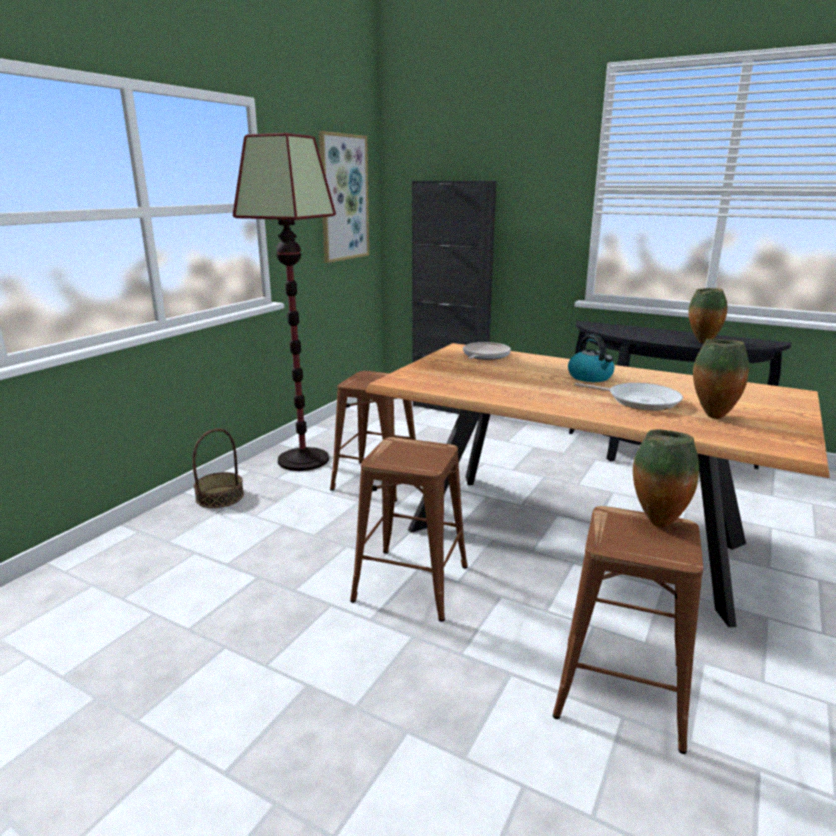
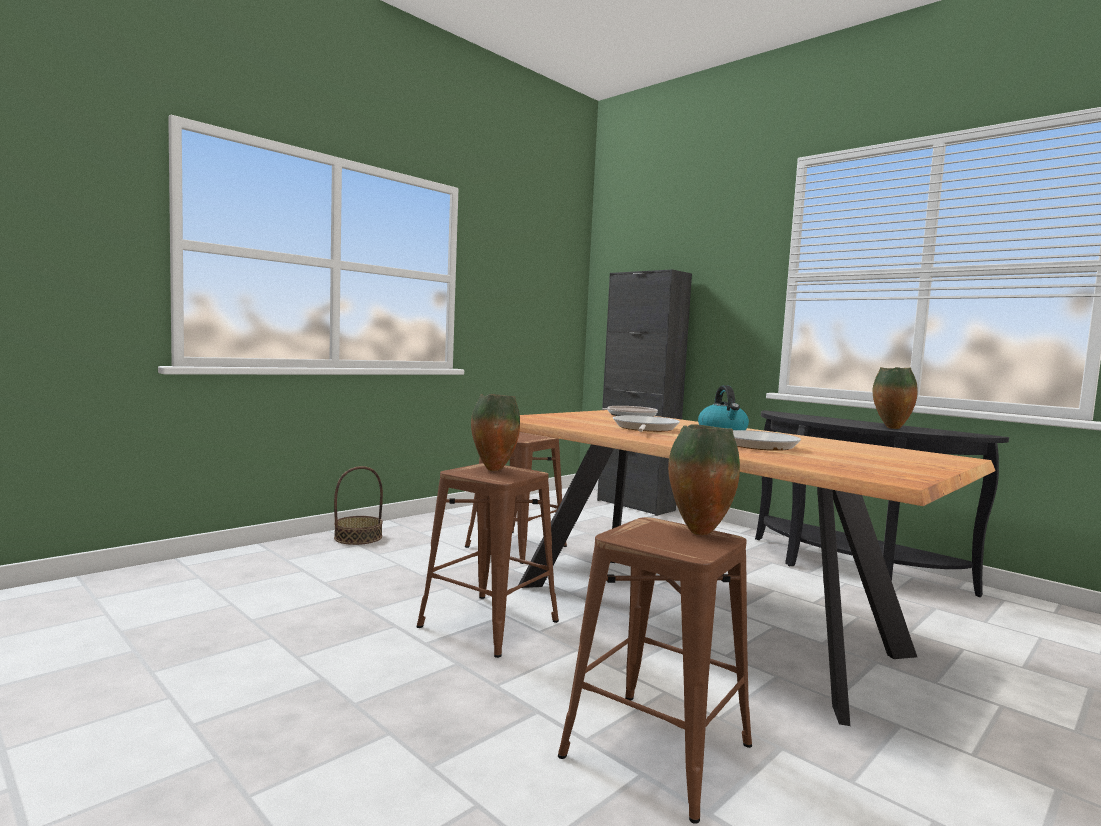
camera: 15 degrees right, 15 degrees down
(303, 459) = (456, 523): floor lamp -> none
(343, 198) = (545, 287): picture -> none
(525, 383) = (644, 428): none -> frying pan
(711, 416) = (824, 457): vase -> vase (493, 470)

